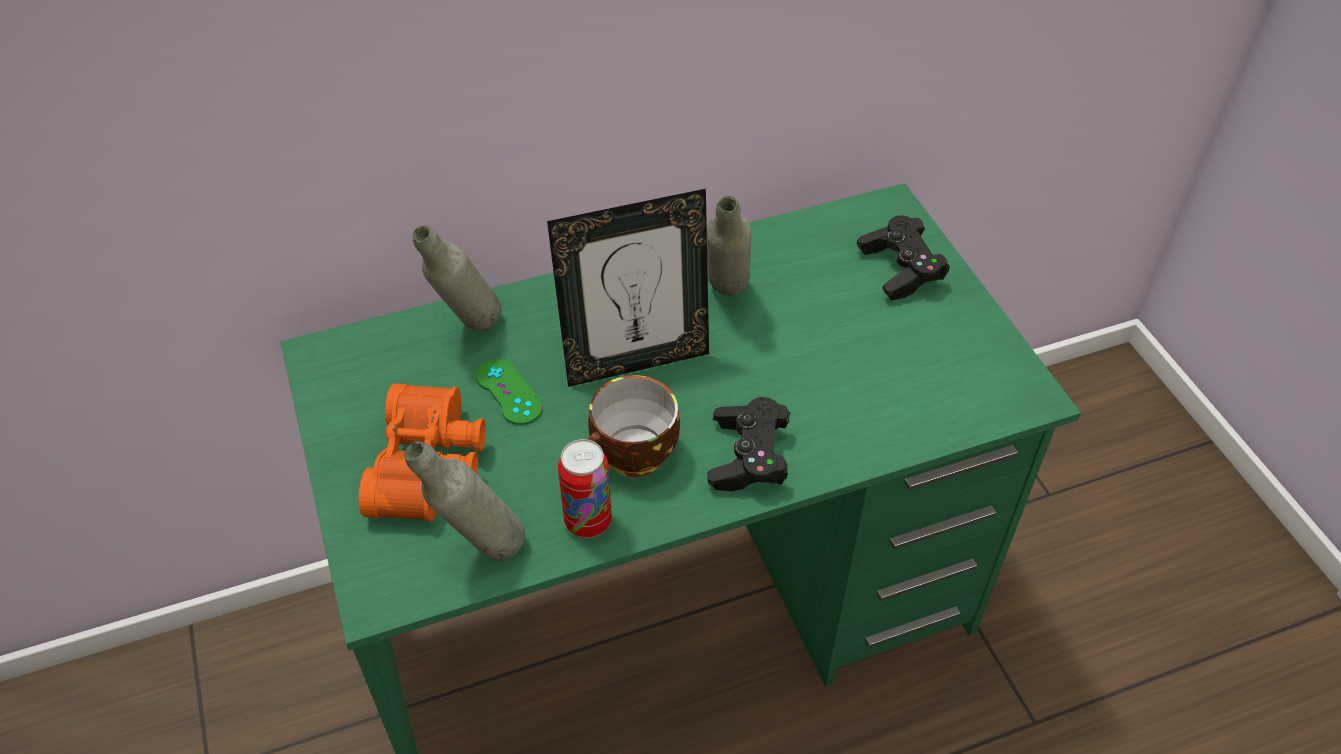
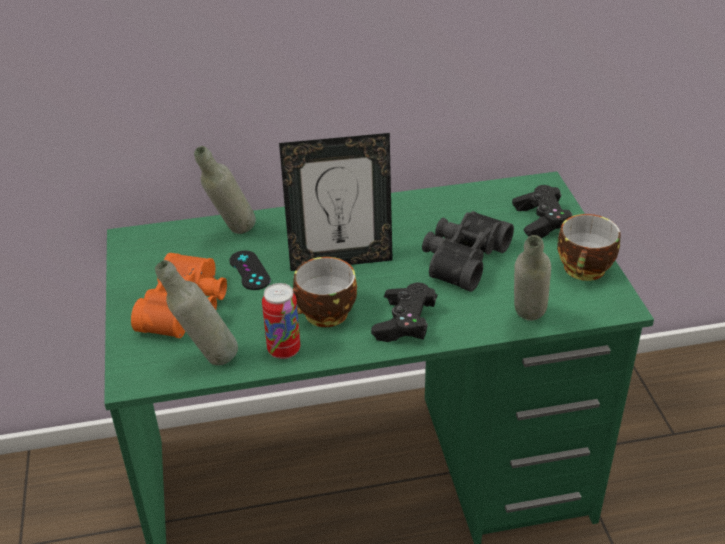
camera: 10 degrees right, 10 degrees down
(509, 392) = (249, 270): green game controller -> black game controller
(726, 299) = (412, 229): grey bottle -> grey bottle (527, 323)
(804, 341) = (461, 259): none -> black binoculars
(975, 343) = (585, 270): none -> cup

